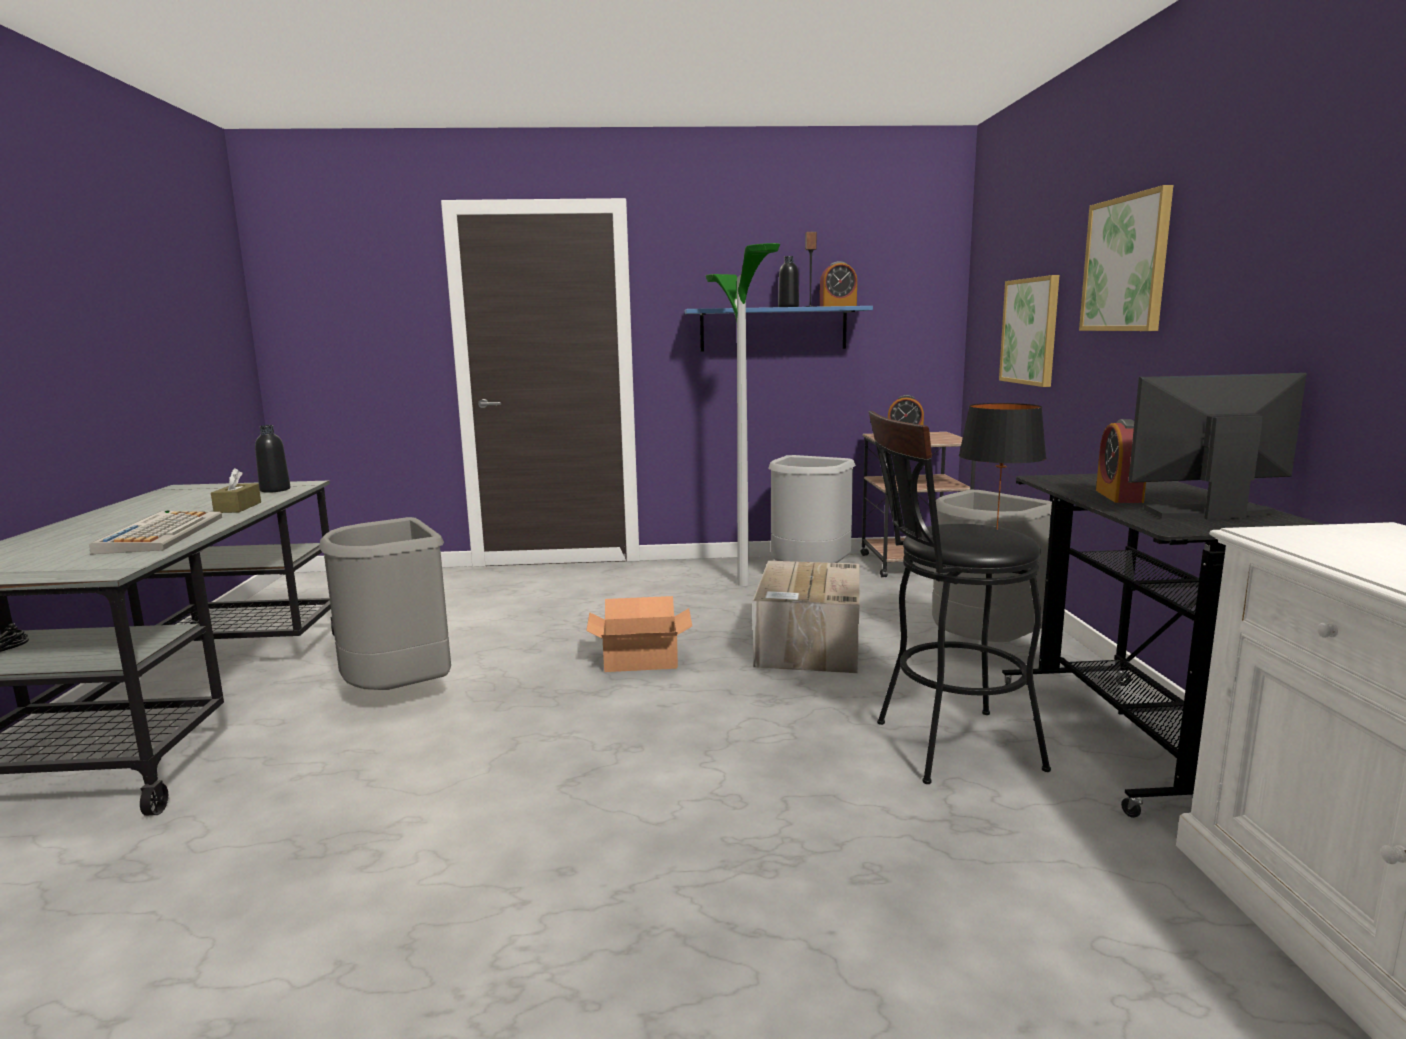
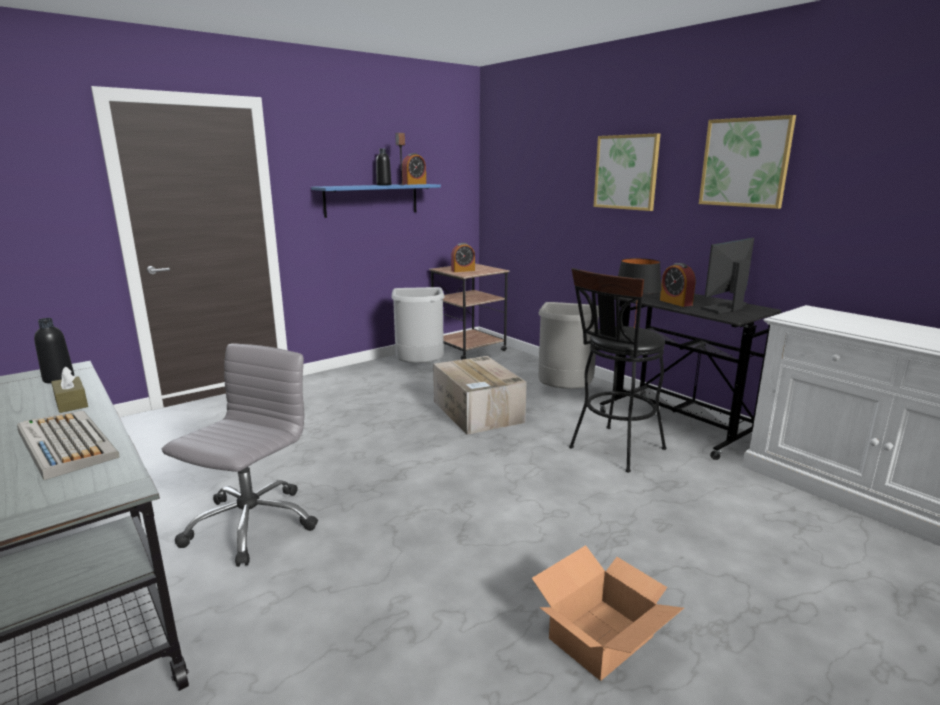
camera: 35 degrees left, 5 degrees up
(399, 694) = (251, 524): grey trash can -> grey office chair
(640, 658) = (391, 448): cardboard box -> cardboard box (599, 637)
(743, 584) = (387, 381): floor lamp -> none
(1030, 331) = (545, 203): picture -> picture (745, 162)

